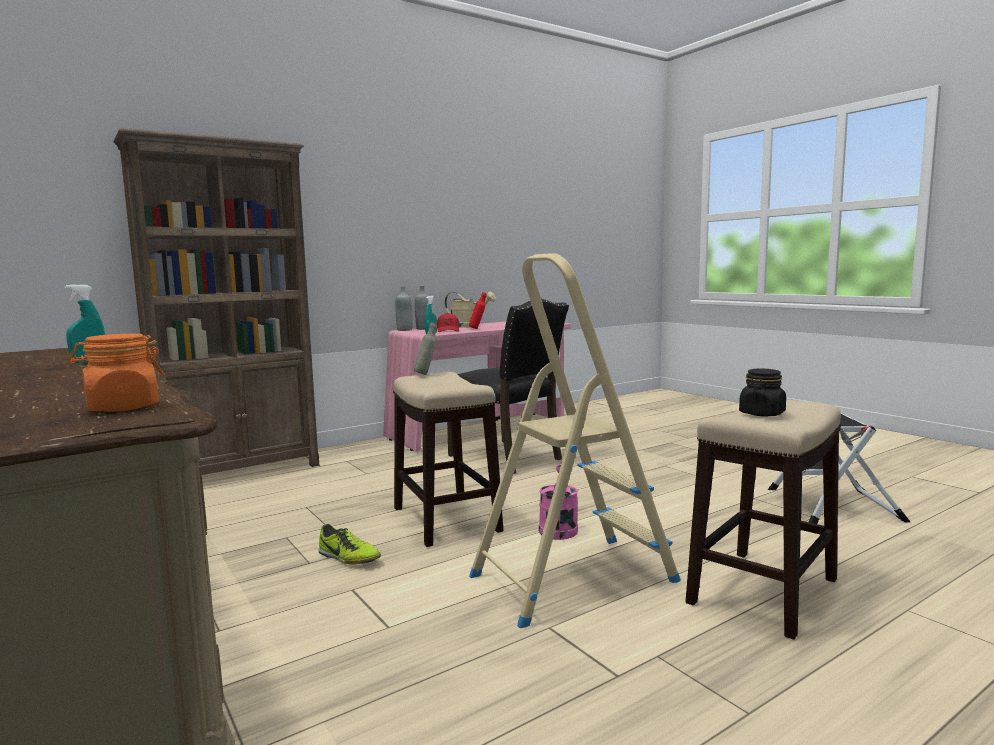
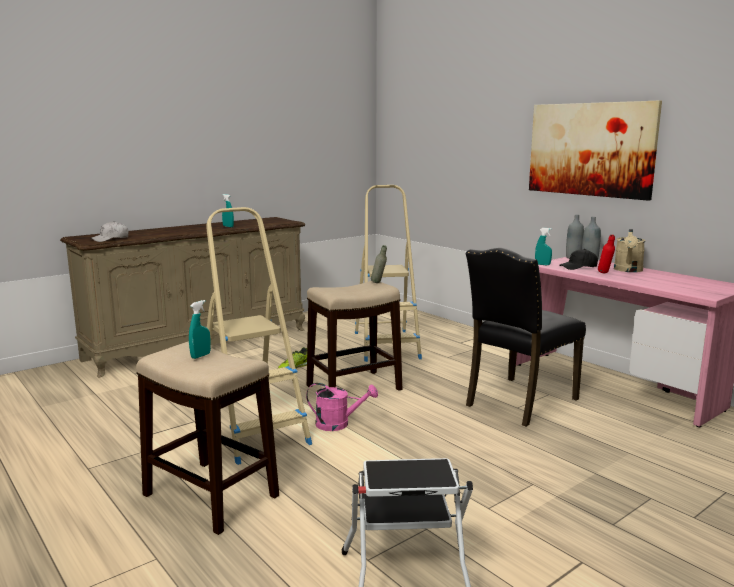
camera: 85 degrees right, 5 degrees up
(122, 407) = (110, 239): orange jar -> white cap
(241, 472) = (438, 326): brown bookcase -> none
(293, 500) = (386, 345): none -> beige step ladder
(394, 222) = (590, 149): none -> picture
(448, 330) = (578, 267): red cap -> black cap
(762, 414) = (200, 356): black jar -> turquoise spray bottle

